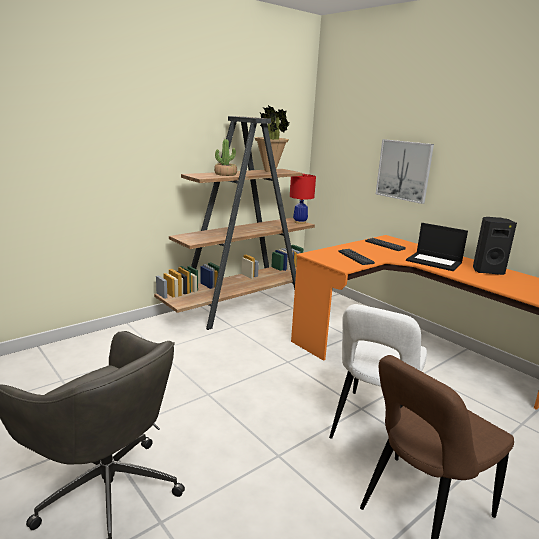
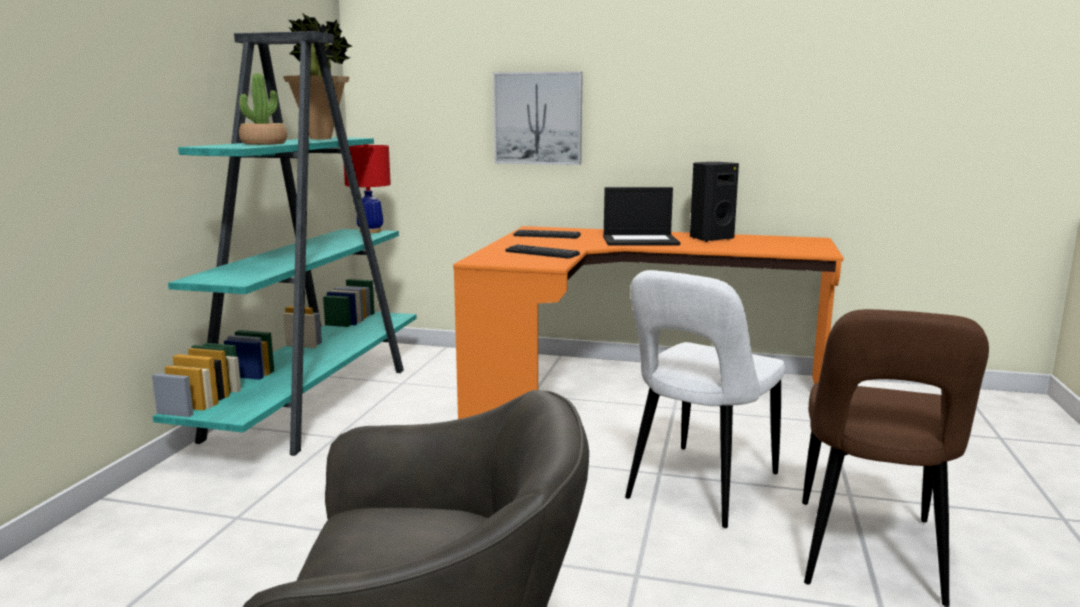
camera: 35 degrees left, 5 degrees down
(244, 305) = (313, 401): brown bookcase -> turquoise bookcase
(372, 427) = (698, 489): white chair -> white chair turned 45 degrees clockwise

